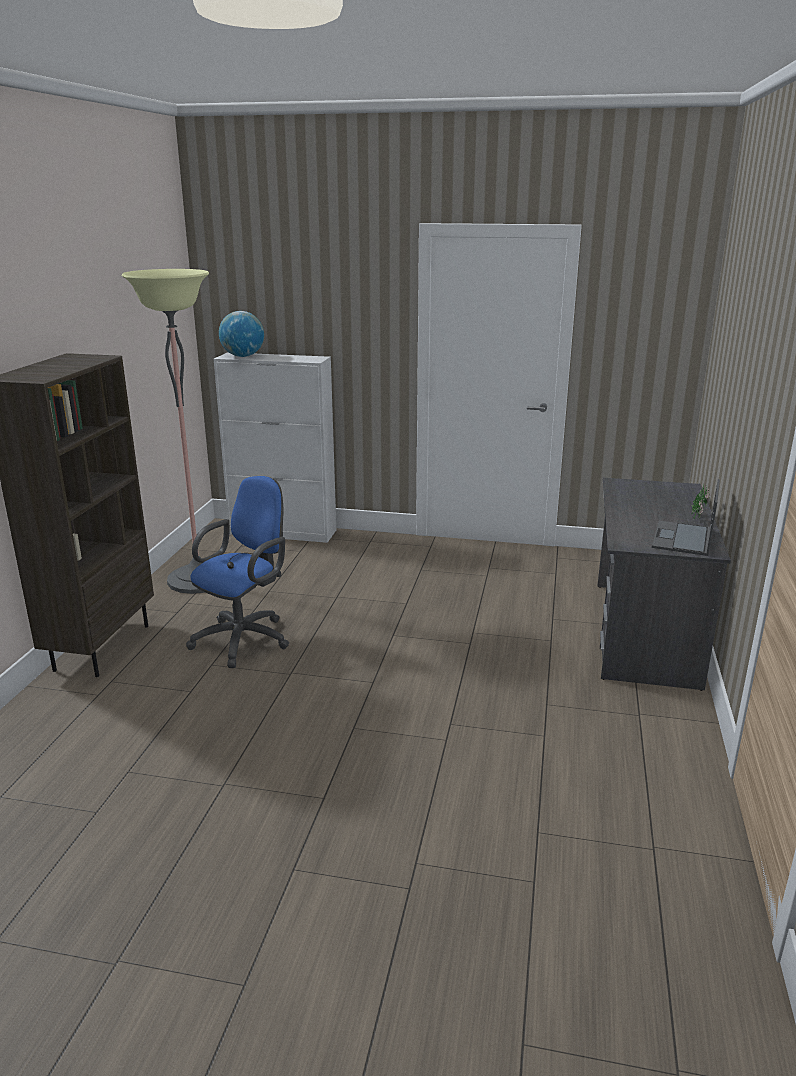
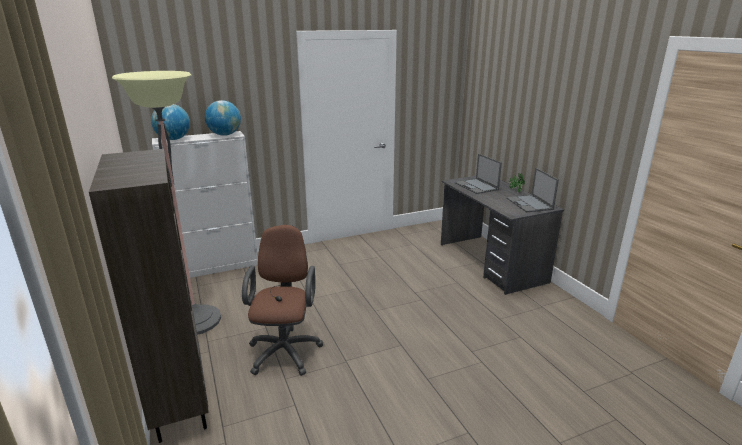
camera: 35 degrees left, 0 degrees up
(245, 638) = (285, 350): blue office chair -> brown office chair
(303, 359) = (225, 135): none -> globe
(642, 497) = (477, 186): none -> laptop

